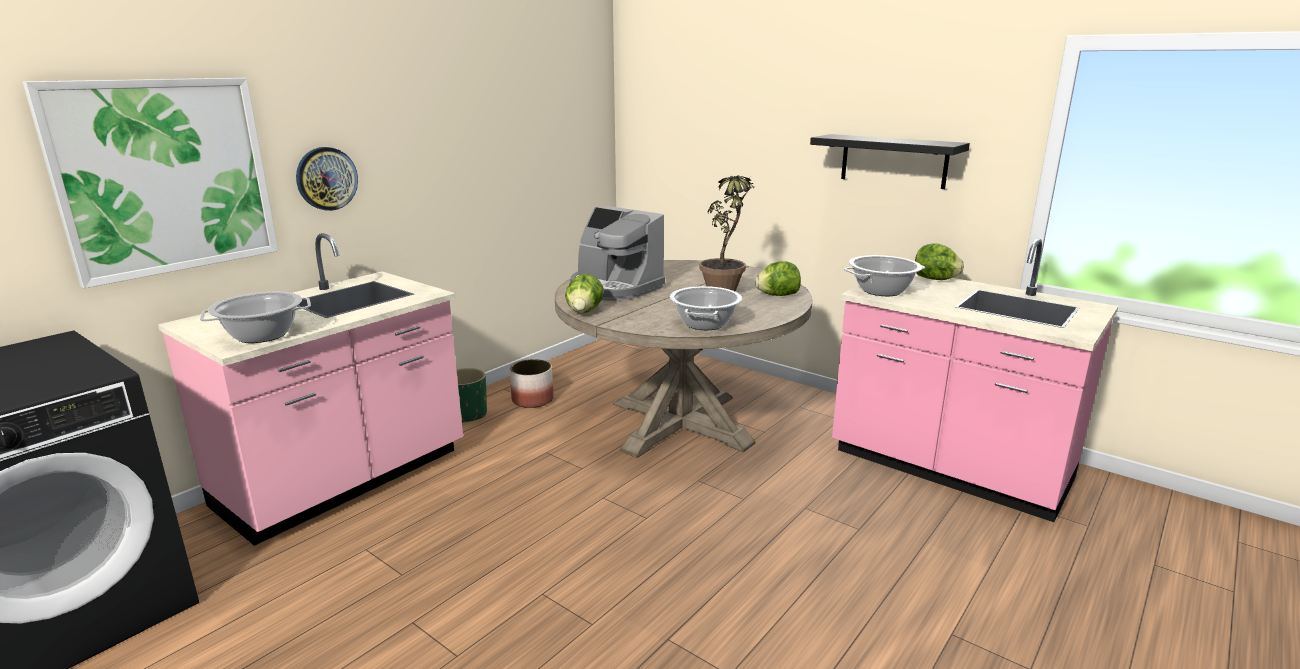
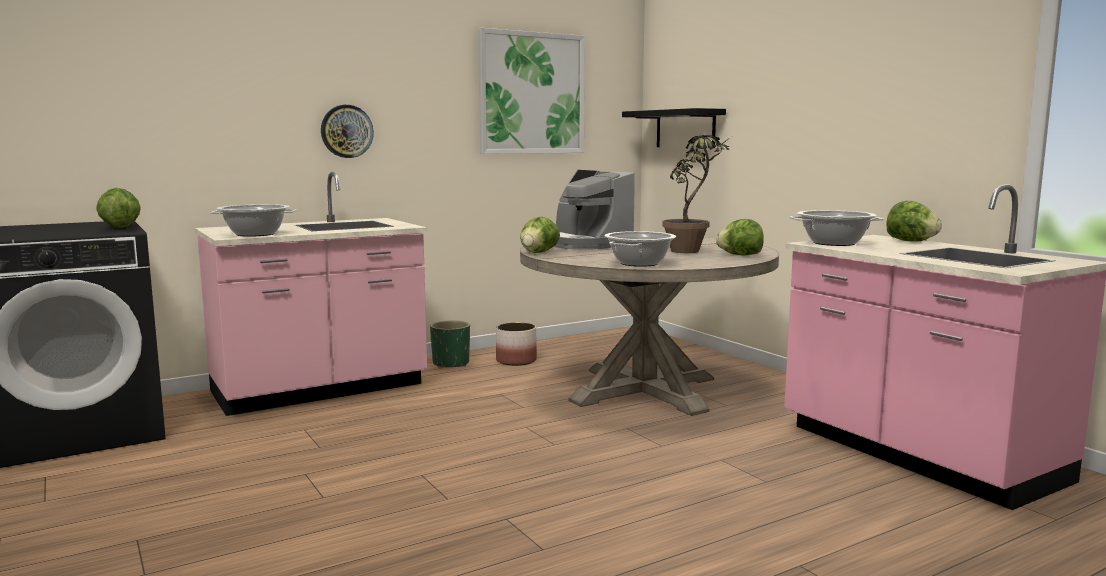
camera: 20 degrees right, 10 degrees down
(80, 360) = (120, 227): none -> lettuce
(165, 177) = (218, 114): picture -> picture (532, 93)
(893, 161) = (883, 124): black shelf -> black shelf (685, 129)

